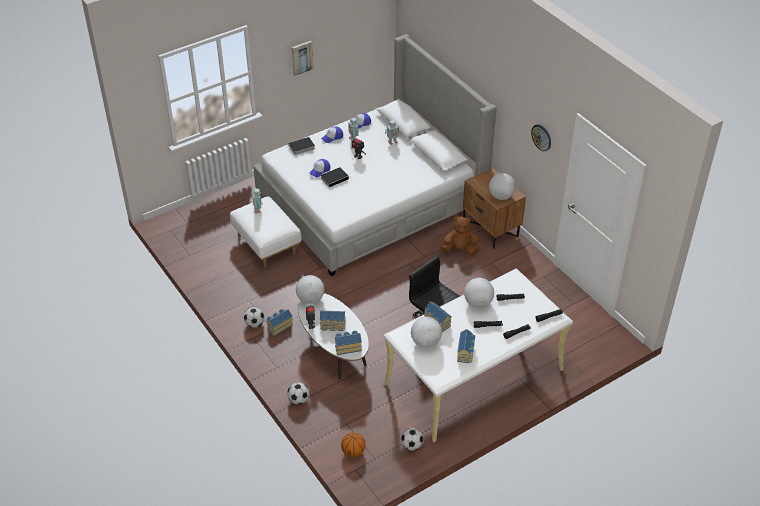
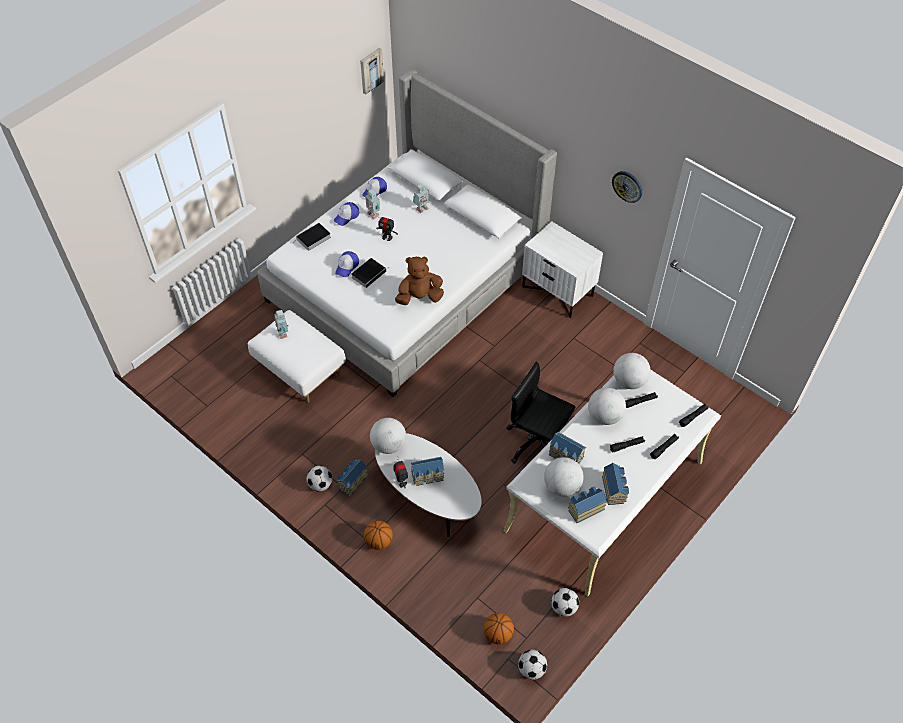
camera: 15 degrees left, 10 degrees up
(285, 371) = (379, 541): none -> basketball
(298, 400) = (408, 578): football -> football (531, 669)
(301, 57) = (291, 125): picture -> picture (370, 70)
(347, 347) = (456, 502): toy house -> toy house (585, 508)
(460, 250) = (532, 328): brown plush toy -> brown plush toy (419, 297)
(491, 228) = (558, 291): brown nightstand -> white nightstand
(501, 196) = (574, 258): globe -> globe (629, 381)

